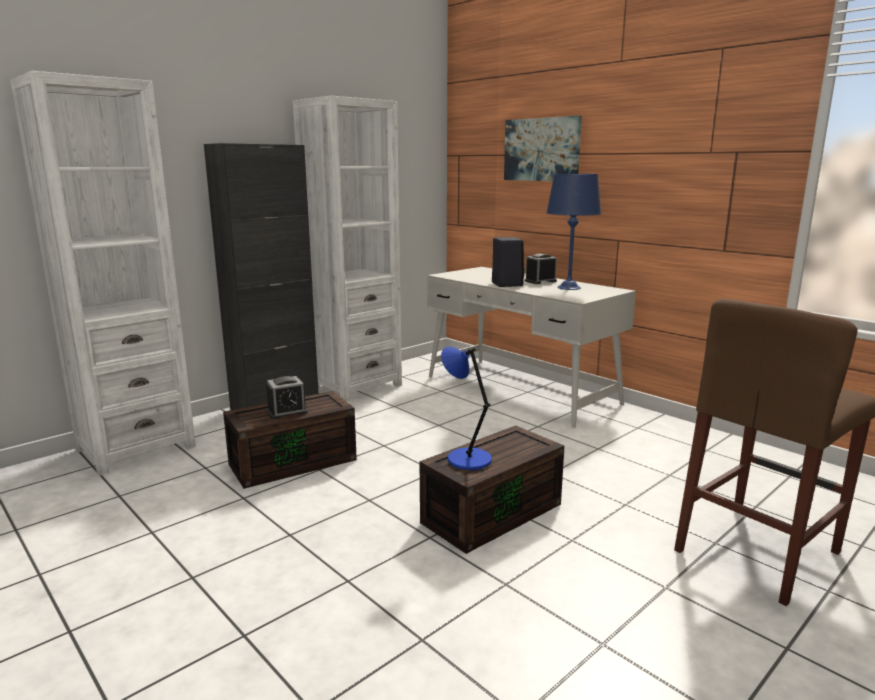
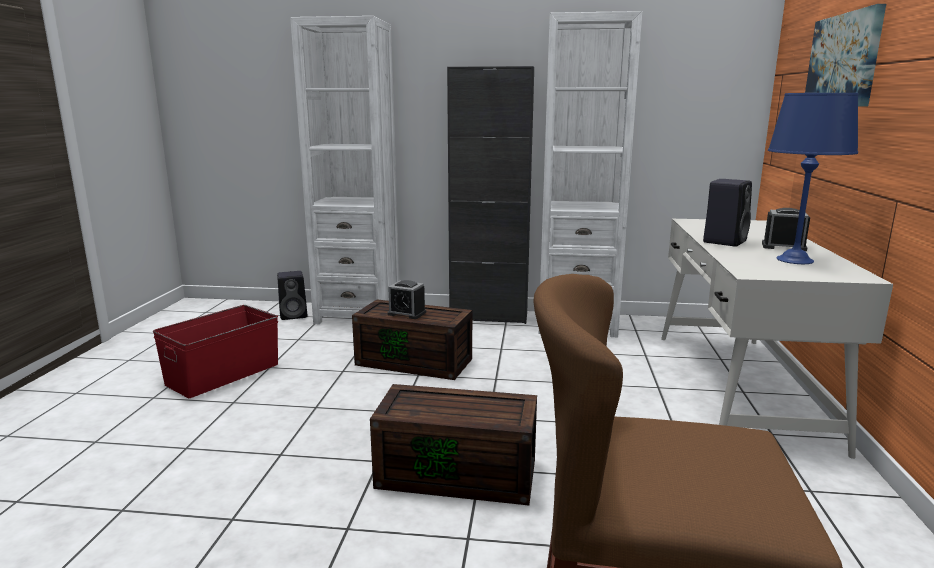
camera: 50 degrees right, 0 degrees up
(49, 477) = (294, 315): none -> black speaker
(107, 565) = (222, 374): none -> red storage box
(466, 459) = (424, 399): blue table lamp -> none

